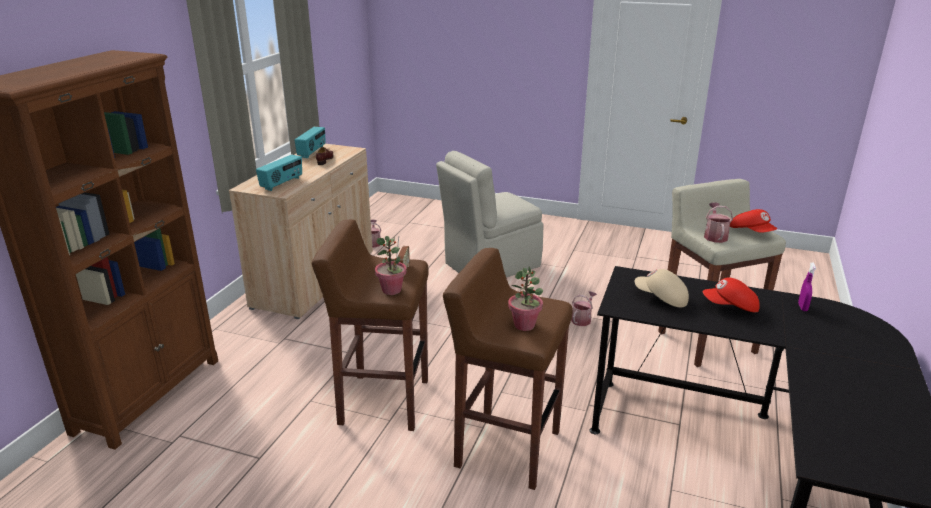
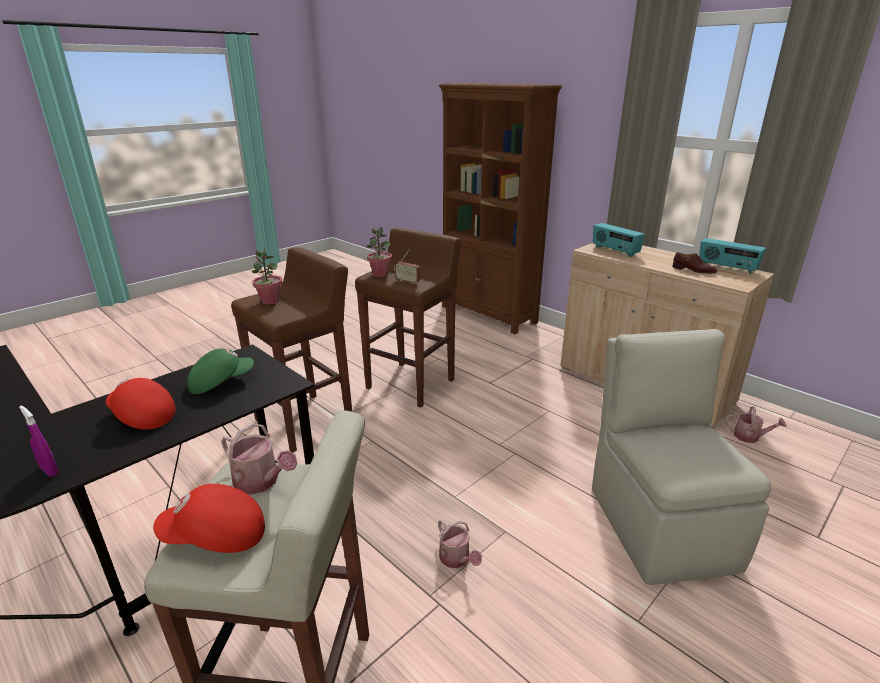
camera: 115 degrees right, 0 degrees up
(661, 298) = (221, 382): beige cap -> green cap
(730, 307) = (141, 416): red cap -> red cap turned 90 degrees counterclockwise

